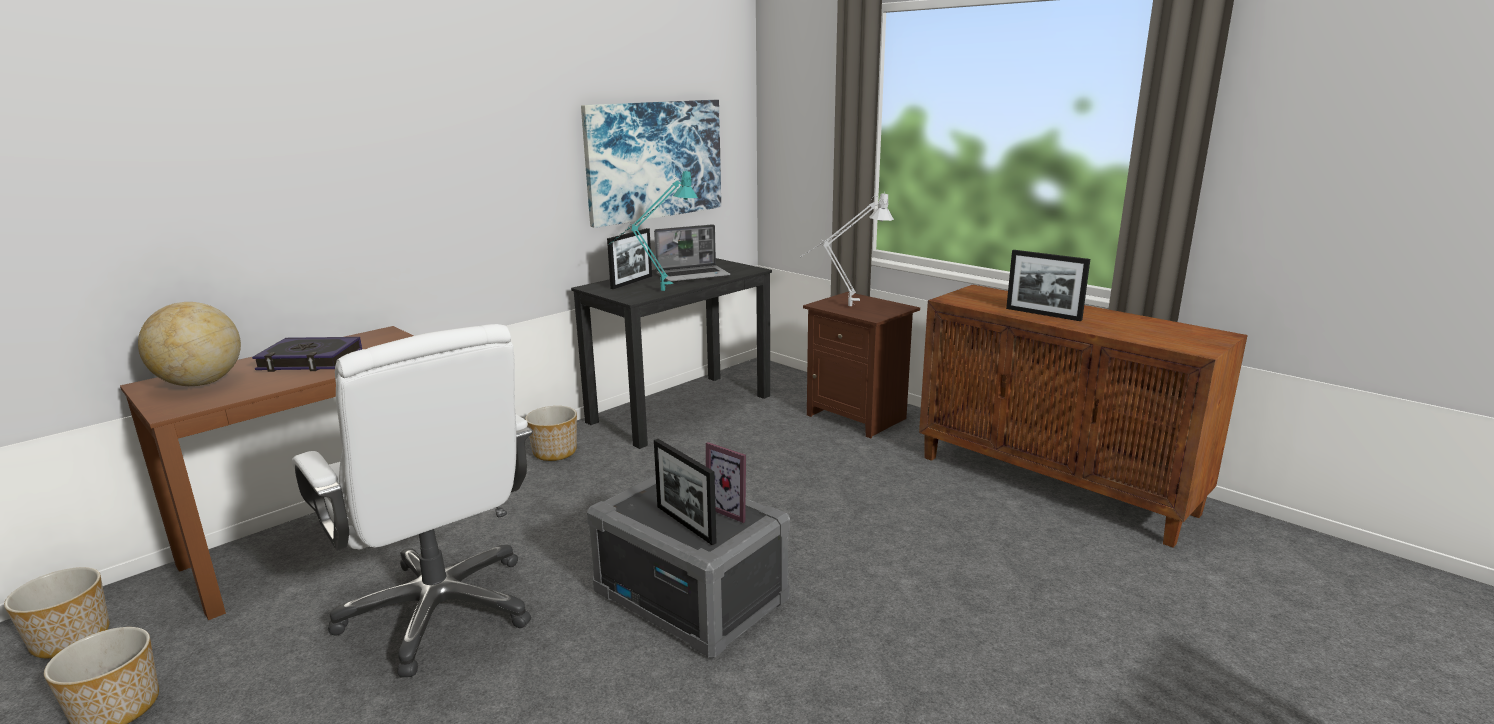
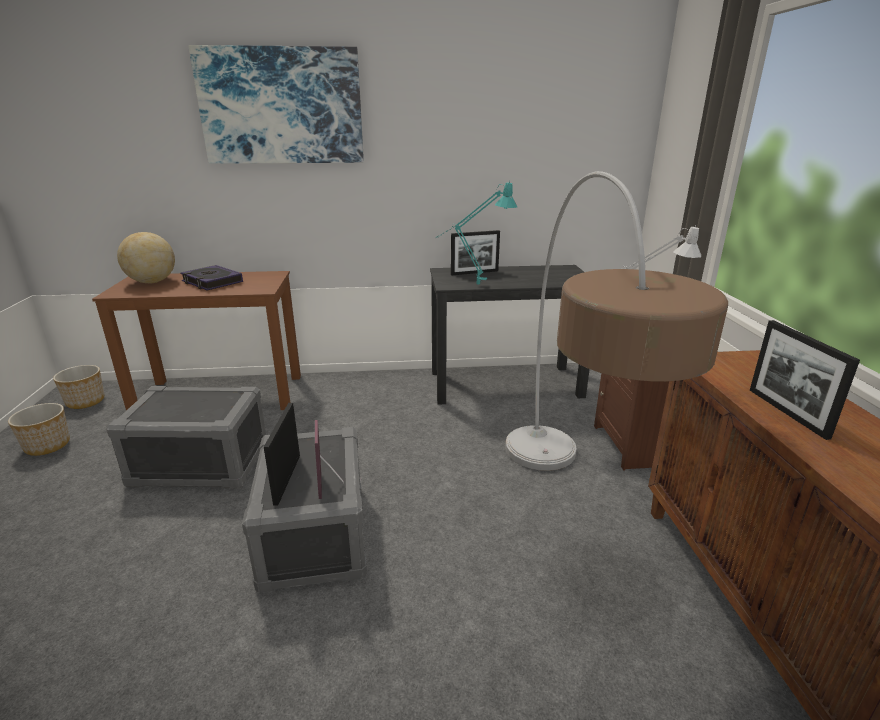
camera: 40 degrees right, 5 degrees up
(440, 610) = (199, 464): white office chair -> grey storage box
(555, 452) = (387, 386): planter -> none
(654, 160) = (528, 172): picture -> picture (281, 107)
(693, 275) = (528, 277): laptop -> none
(873, 484) = (567, 515): none -> floor lamp

